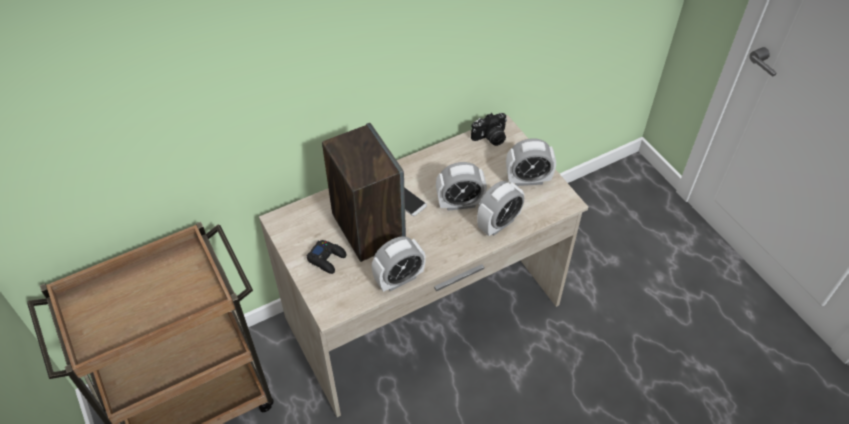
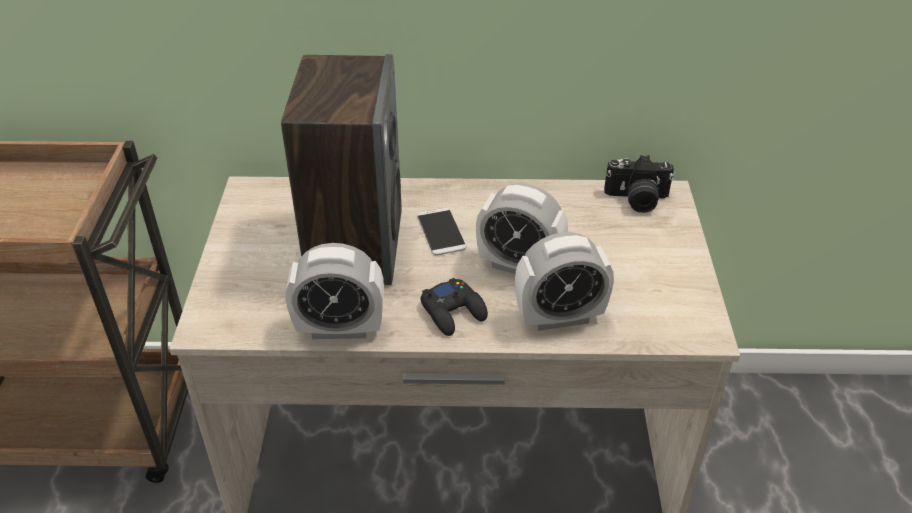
camera: 30 degrees right, 10 degrees down
(327, 259) = (265, 259): black game controller -> black game controller (453, 312)
(528, 180) = (657, 276): alarm clock -> none

